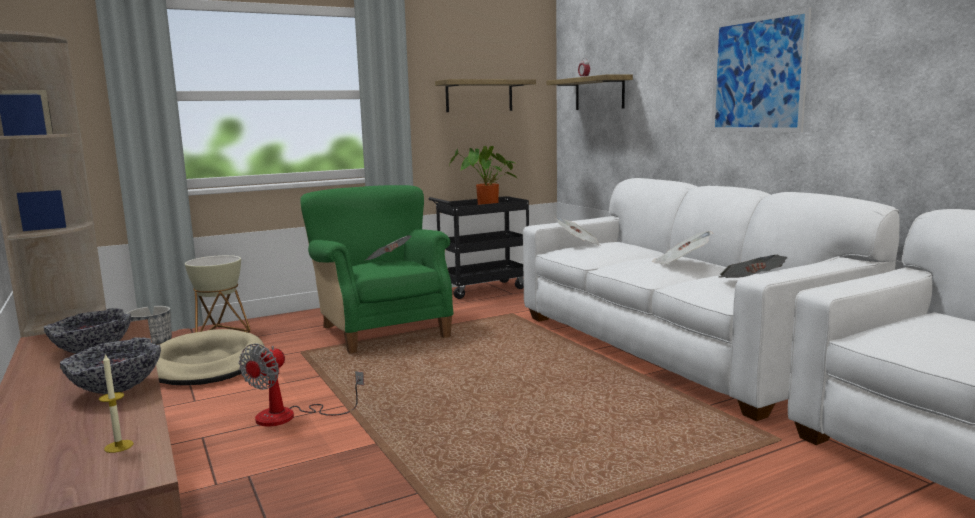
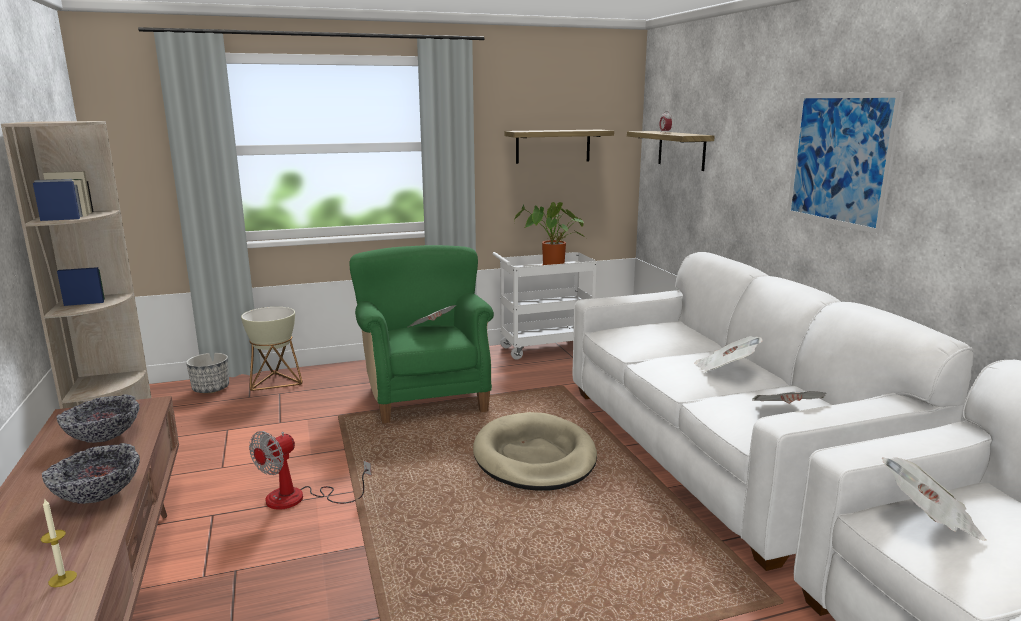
camera: 10 degrees right, 5 degrees up
(206, 364) = (248, 421): beige dog bed -> beige dog bed (534, 457)
(481, 290) = (543, 349): black cart -> white cart
(578, 244) = (630, 325): newspaper -> newspaper (929, 519)

